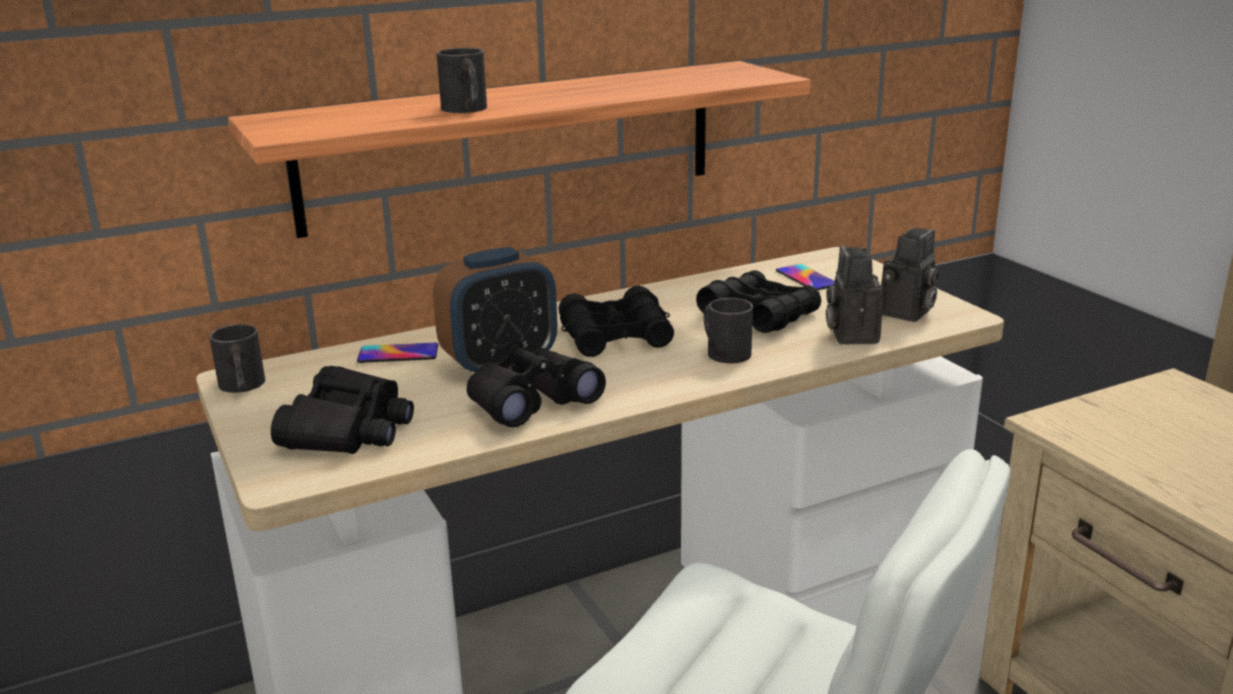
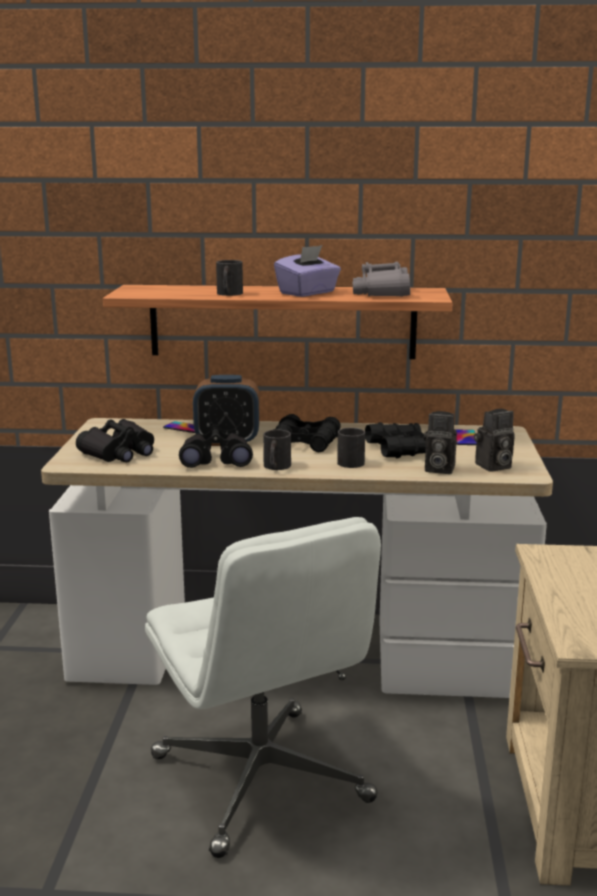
camera: 30 degrees right, 5 degrees down
(242, 386) = (101, 427): black mug -> black mug (276, 467)
(583, 91) = (308, 293): none -> purple tissue box
(687, 78) = (382, 293): none -> grey binoculars
(851, 335) = (437, 469): camera -> camera turned 105 degrees counterclockwise

